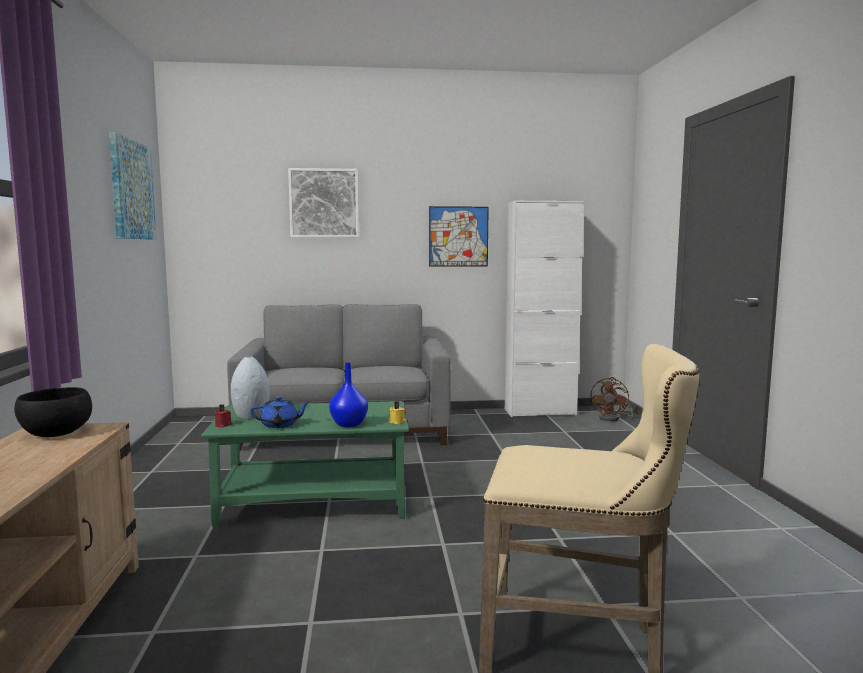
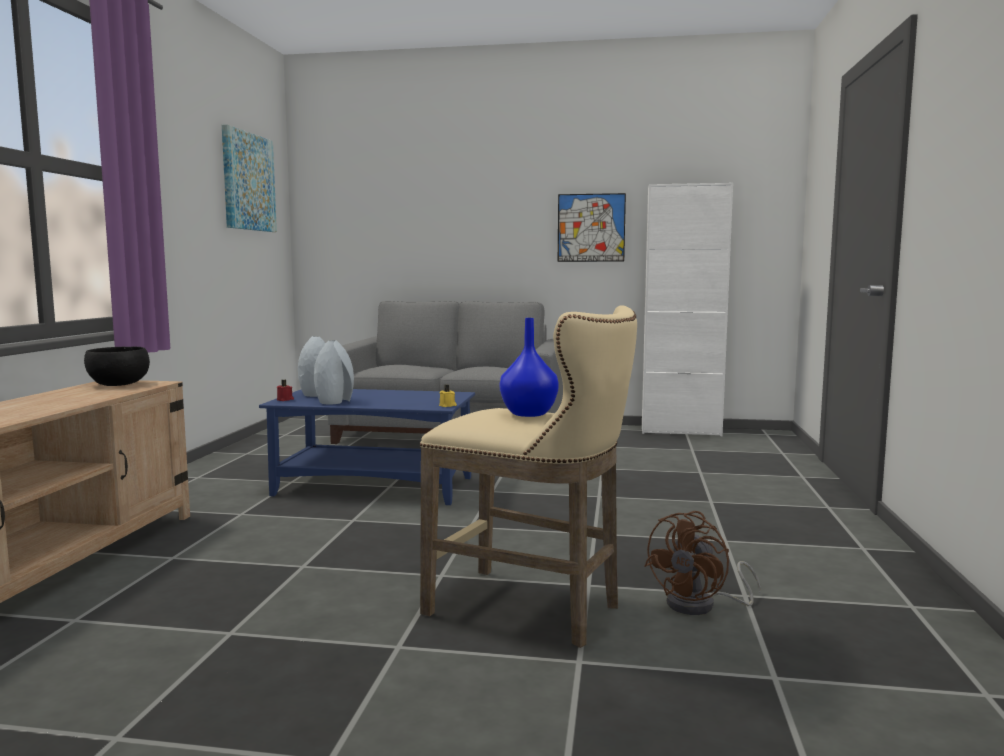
camera: 15 degrees right, 0 degrees up
(280, 425) = (335, 402): blue teapot -> grey vase
(315, 502) = (376, 486): green coffee table -> blue coffee table
(324, 203) = (446, 194): picture -> none
(348, 424) = (398, 405): blue vase -> blue vase (527, 413)
(613, 418) = (764, 441): brown fan -> brown fan (701, 605)

